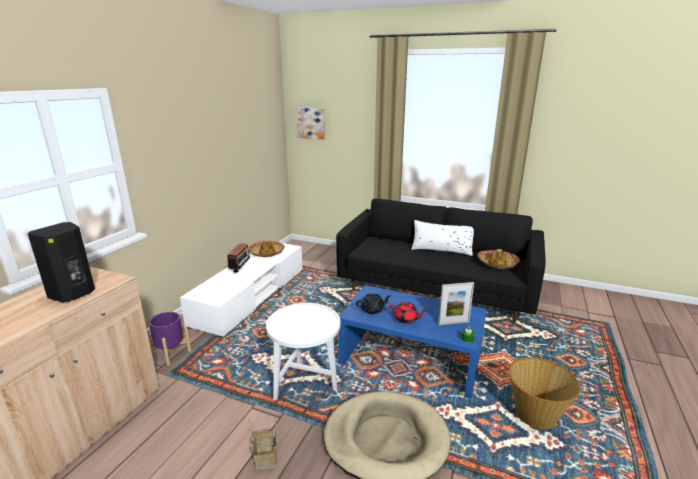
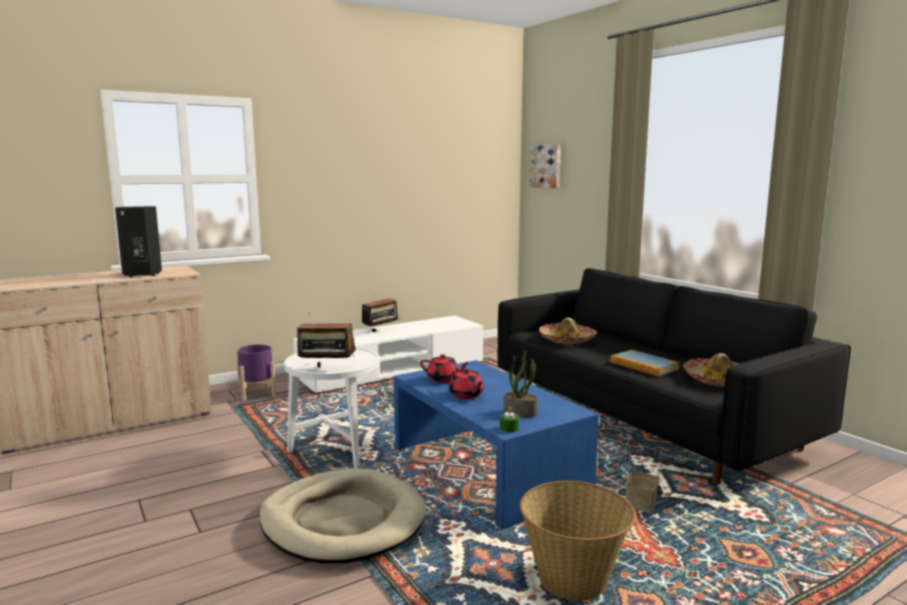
camera: 35 degrees right, 10 degrees down
(265, 457) = (219, 487): basket -> basket (640, 503)
(267, 253) = (433, 324): hat -> hat (567, 339)
(316, 333) = (327, 369): none -> radio
(373, 309) = (443, 379): black teapot -> red teapot
(441, 250) = (655, 352): white pillow -> none
(453, 323) = (520, 412): picture frame -> potted plant
(454, 263) = (643, 366): none -> book

